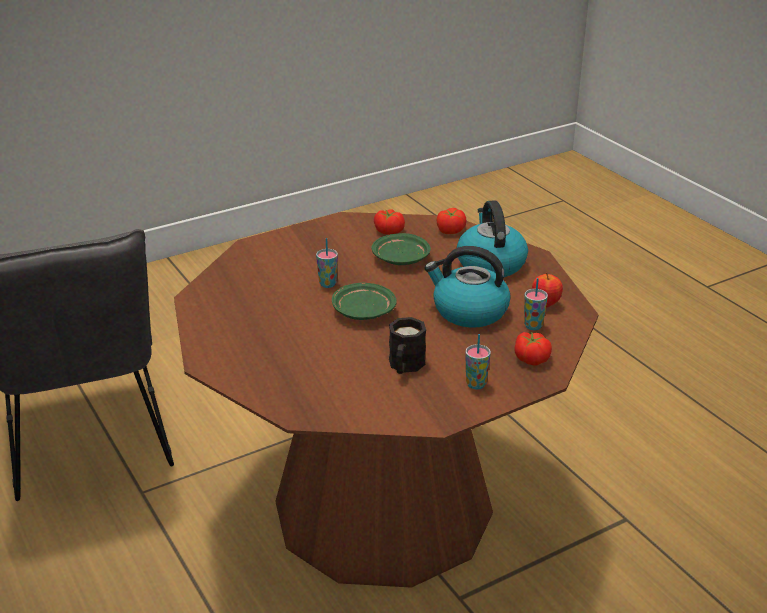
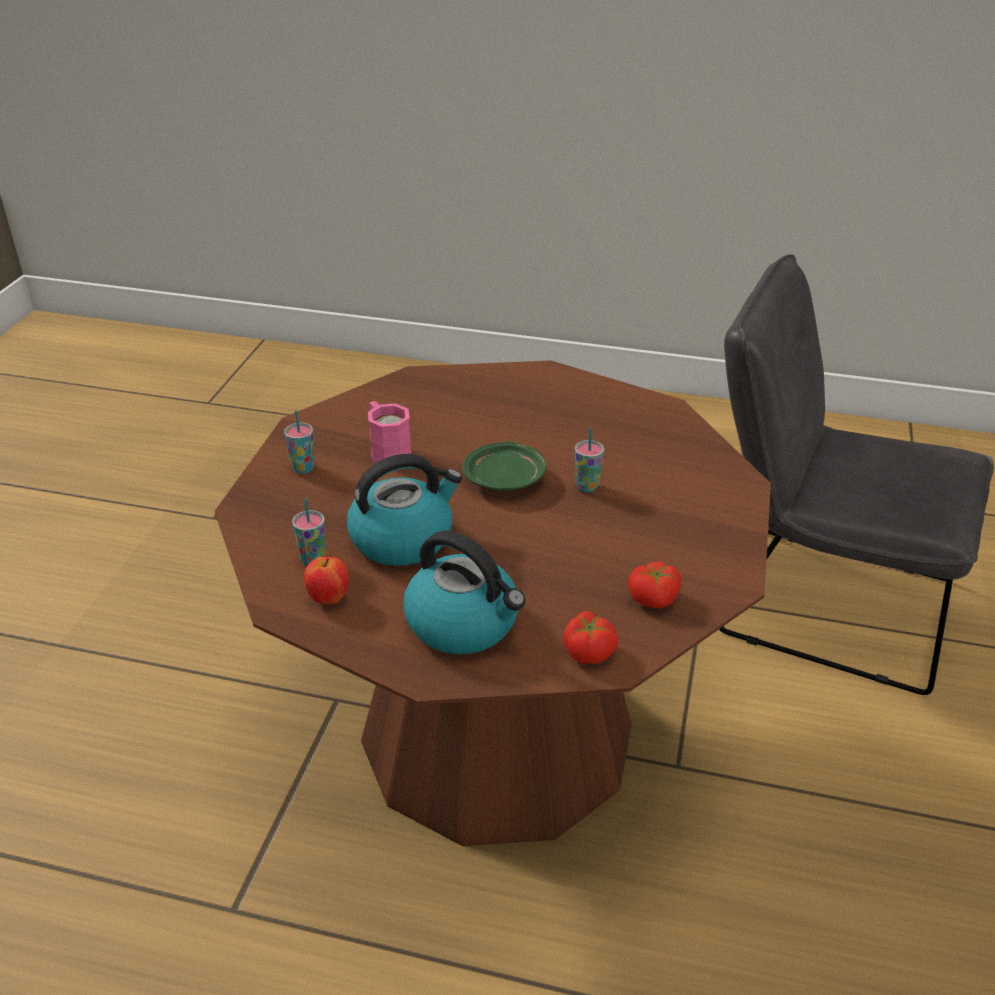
camera: 135 degrees right, 5 degrees up
(400, 259) = (572, 563): green plate -> none
(405, 366) = (387, 450): black mug -> pink mug
(532, 358) = (277, 521): tomato -> none

